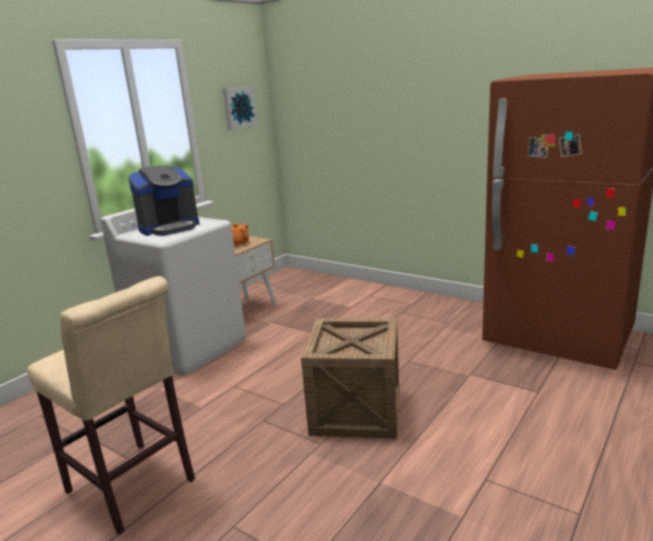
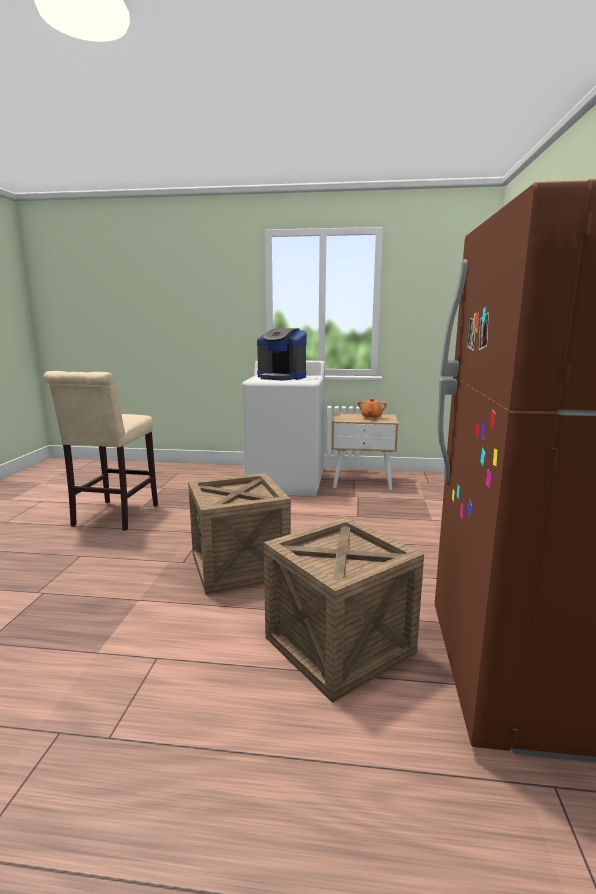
camera: 60 degrees right, 5 degrees down
(239, 107) = (443, 294): picture -> none
(503, 390) = (339, 645): none -> crate

